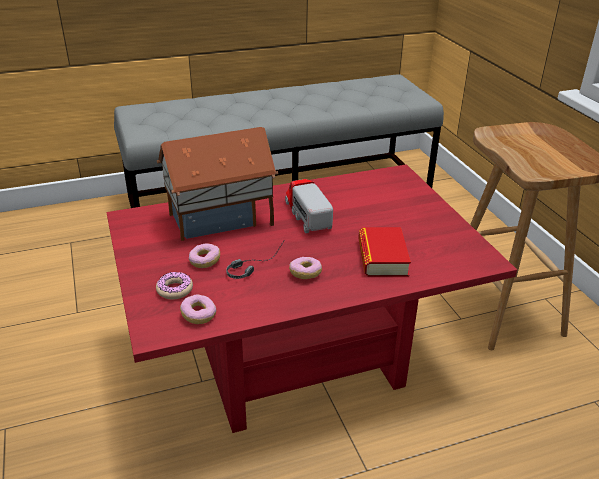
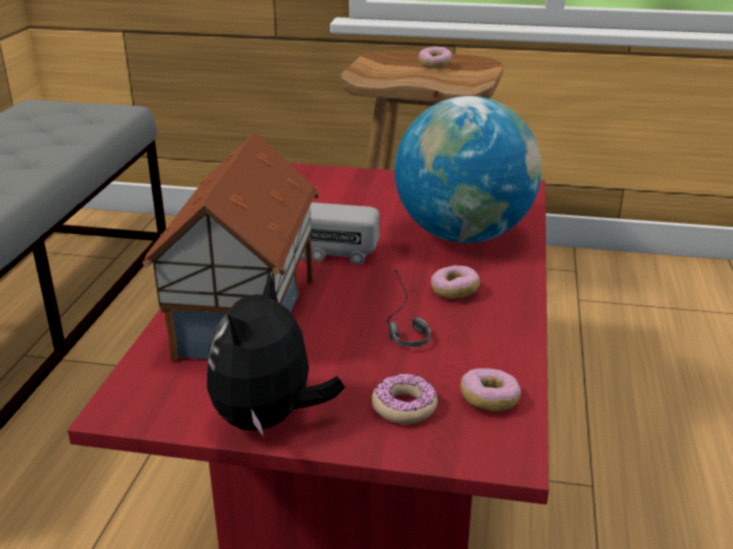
camera: 60 degrees left, 5 degrees down
(140, 255) = (269, 419): none -> plush toy
(205, 261) = (351, 360): donut -> donut (434, 65)
(382, 257) = (463, 235): book -> globe

